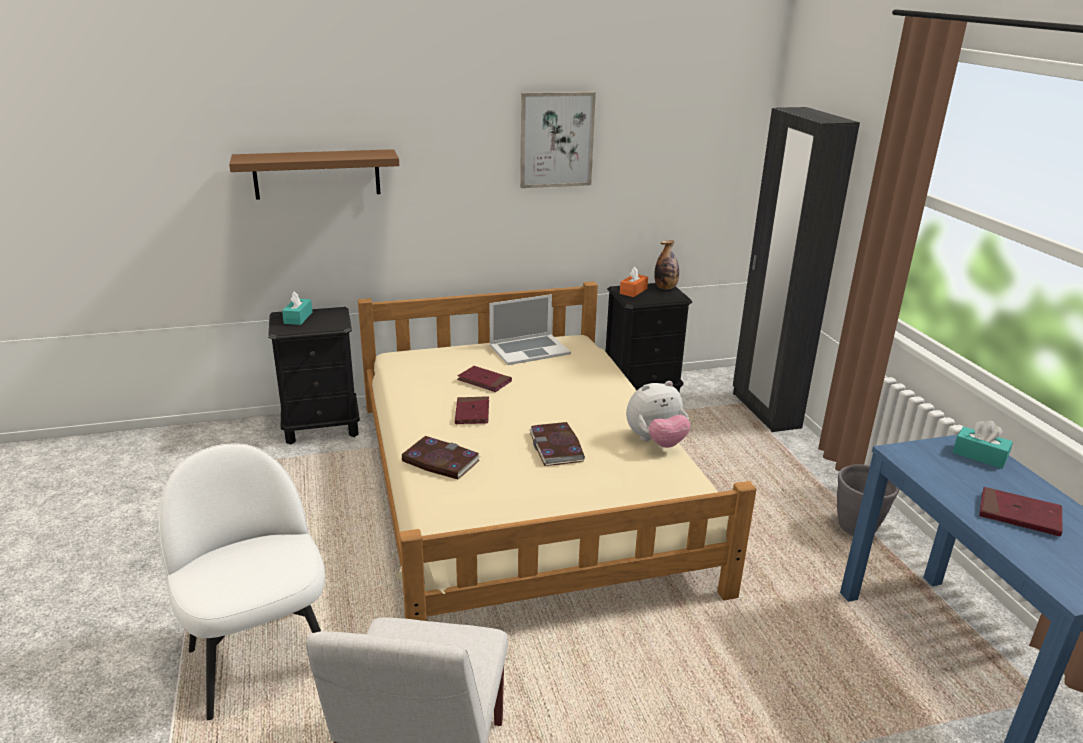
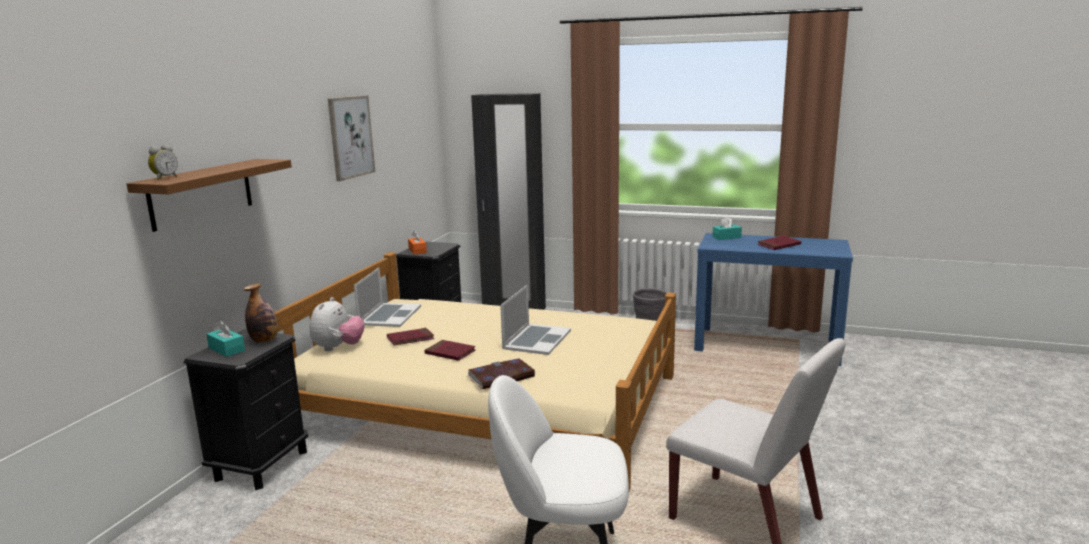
camera: 55 degrees left, 10 degrees down
(258, 156) = (164, 178): none -> alarm clock
(556, 447) = (536, 339): book -> laptop
(656, 442) = (568, 314): plush toy -> plush toy (338, 348)
(665, 288) = (430, 244): bottle -> bottle (264, 340)

